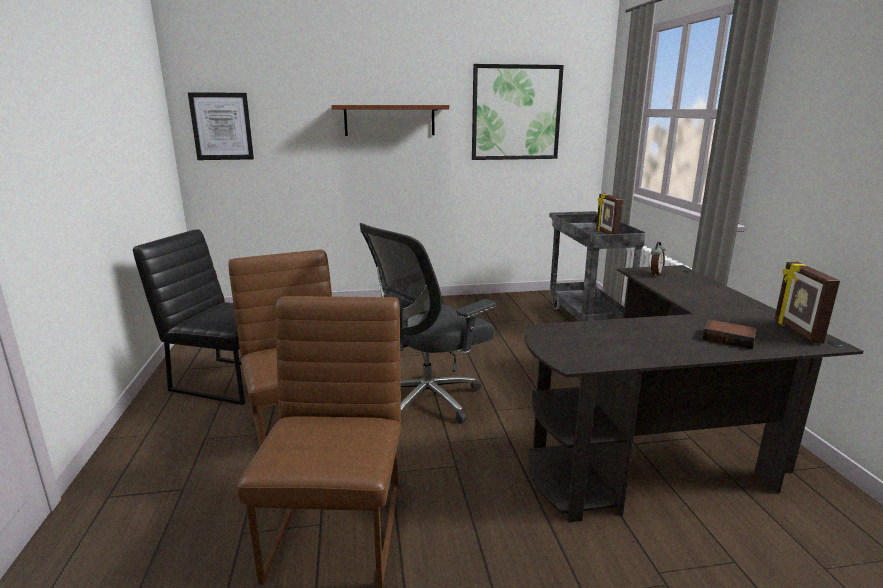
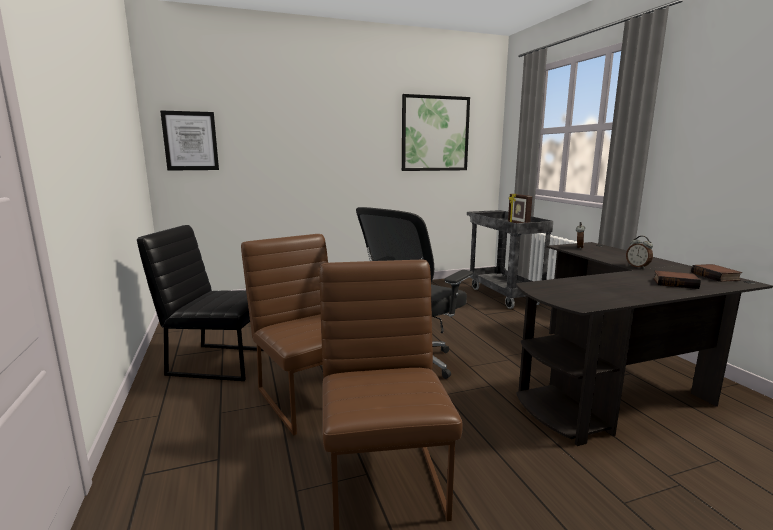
camera: 10 degrees left, 5 degrees down
(389, 120) = (336, 138): brown shelf -> none
(705, 309) = (638, 266): none -> alarm clock
(796, 331) = (716, 276): picture frame -> book

